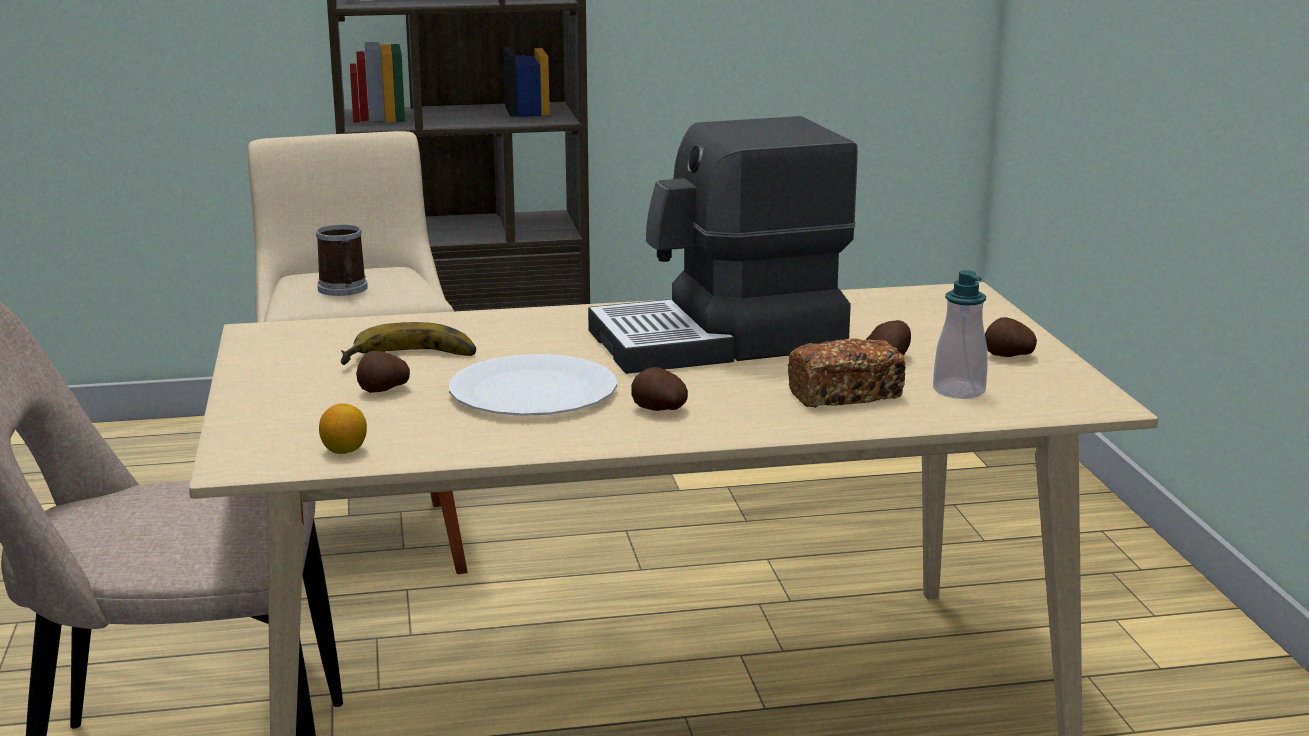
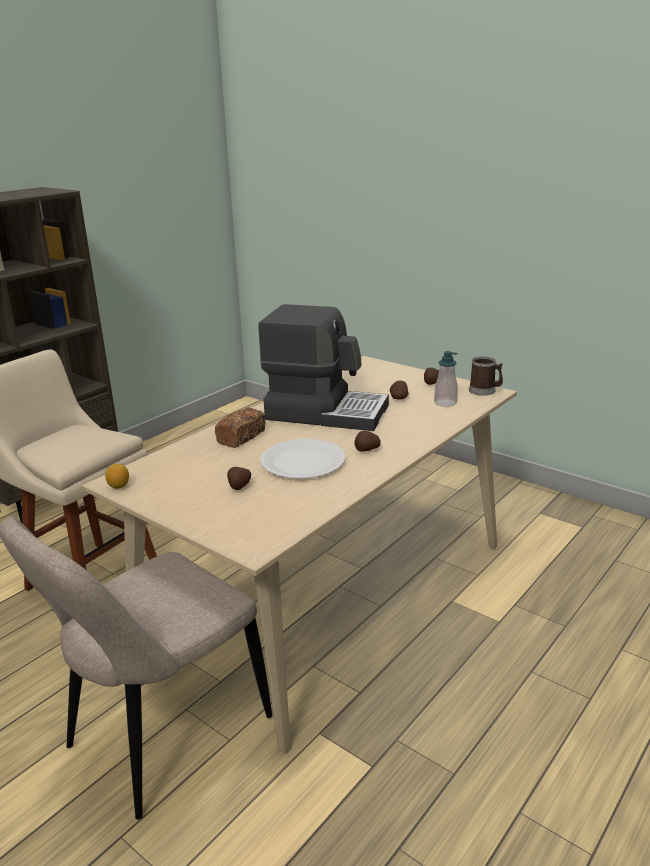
camera: 40 degrees left, 5 degrees up
(344, 290) = (76, 446): mug -> mug (485, 391)
(344, 451) = (286, 521): lemon -> lemon (119, 486)
(410, 360) = (219, 468): banana -> none
(721, 341) = (326, 412): coffee machine -> coffee machine turned 105 degrees counterclockwise
(845, 395) = (415, 418): bread -> bread (241, 437)

